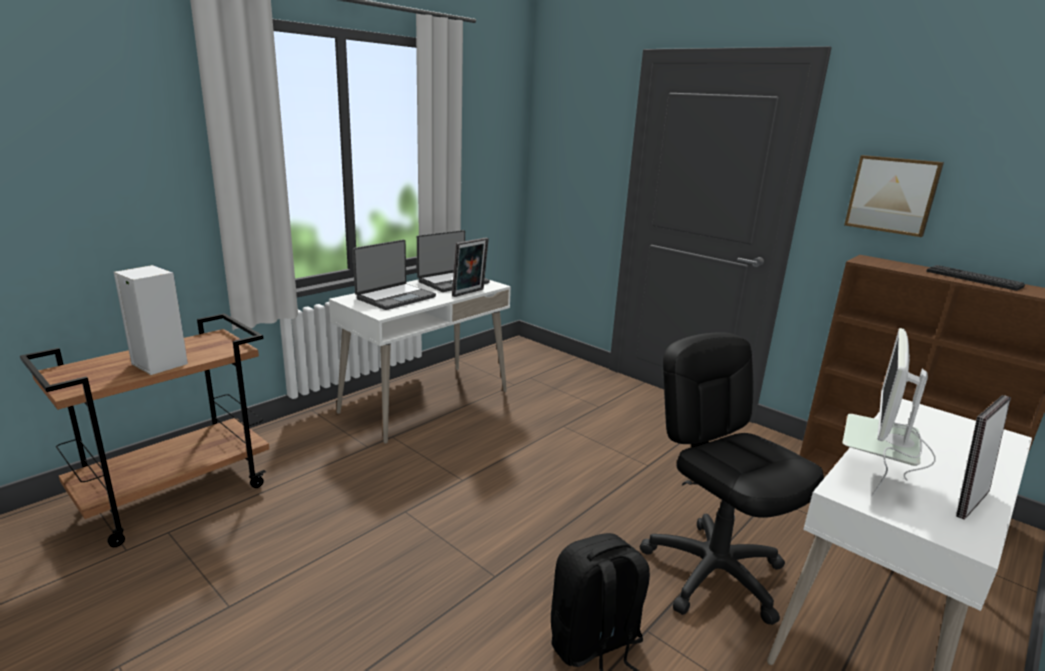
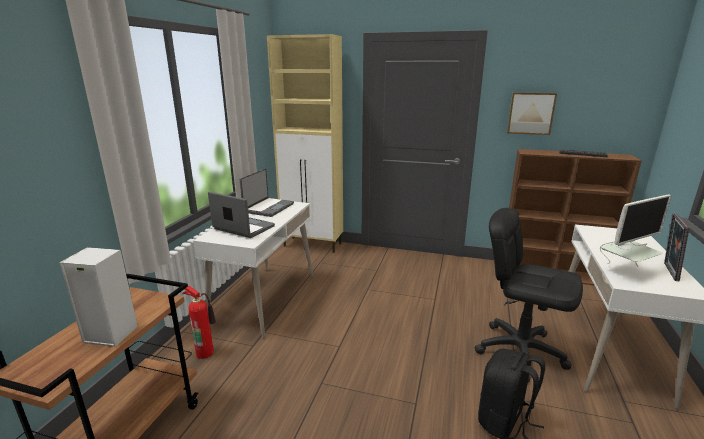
camera: 25 degrees left, 0 degrees up
(315, 437) = (205, 351): none -> fire extinguisher
(395, 297) = (243, 228): laptop -> laptop turned 75 degrees counterclockwise
(469, 293) = (290, 213): picture frame -> none
(542, 355) = (313, 245): none -> beige cabinet
(873, 476) = (624, 271): monitor -> monitor turned 120 degrees counterclockwise

